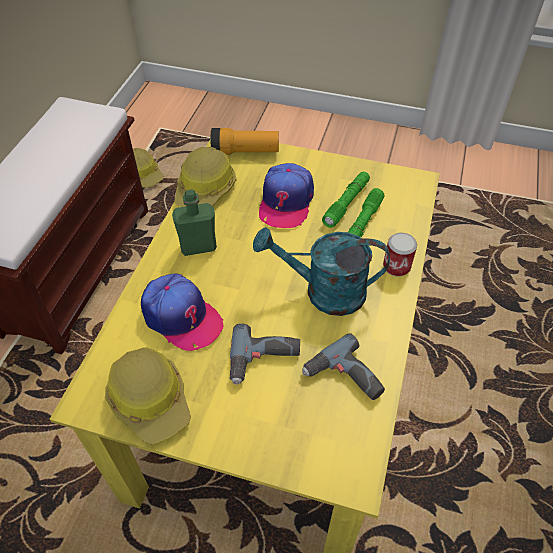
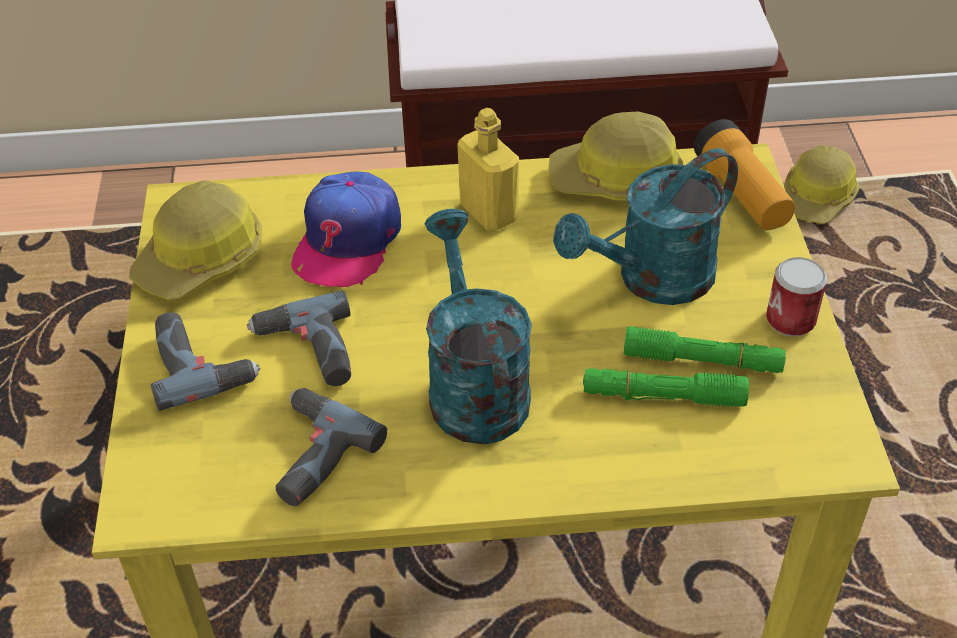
camera: 70 degrees right, 5 degrees down
(198, 247) = (489, 213): green bottle -> yellow bottle
(247, 420) = (201, 363): none -> power drill
(285, 202) = (652, 280): cap -> turquoise watering can
(396, 266) = (585, 470): can -> can (790, 320)

